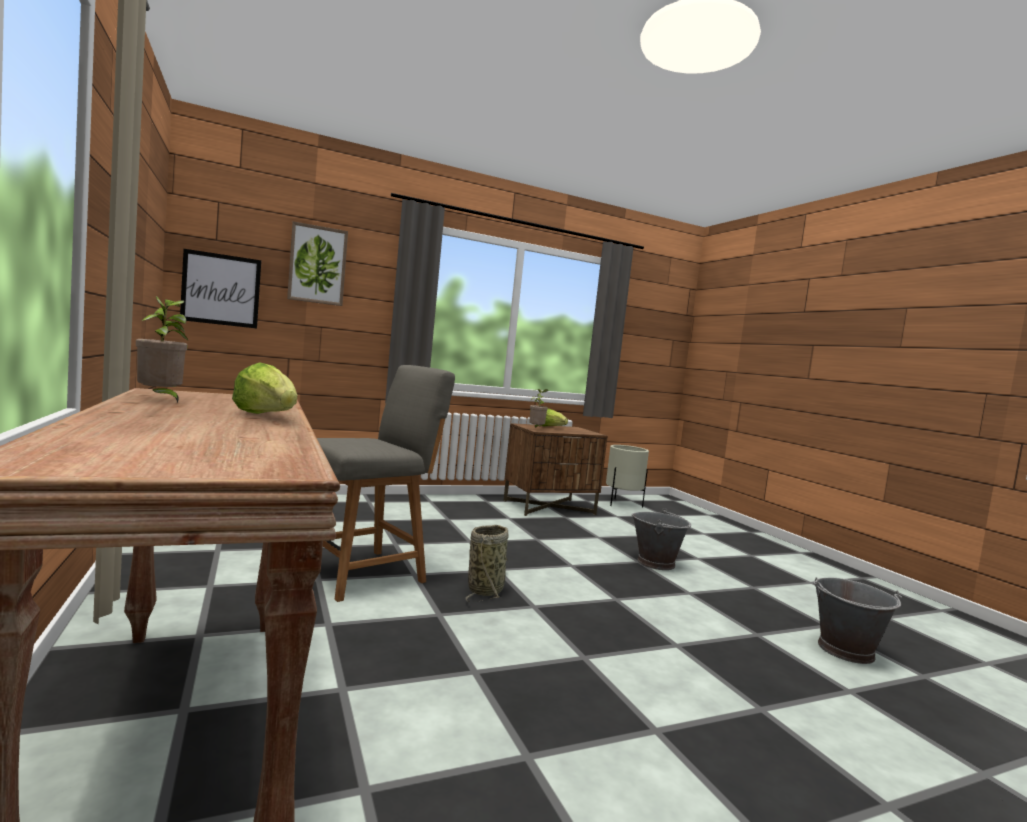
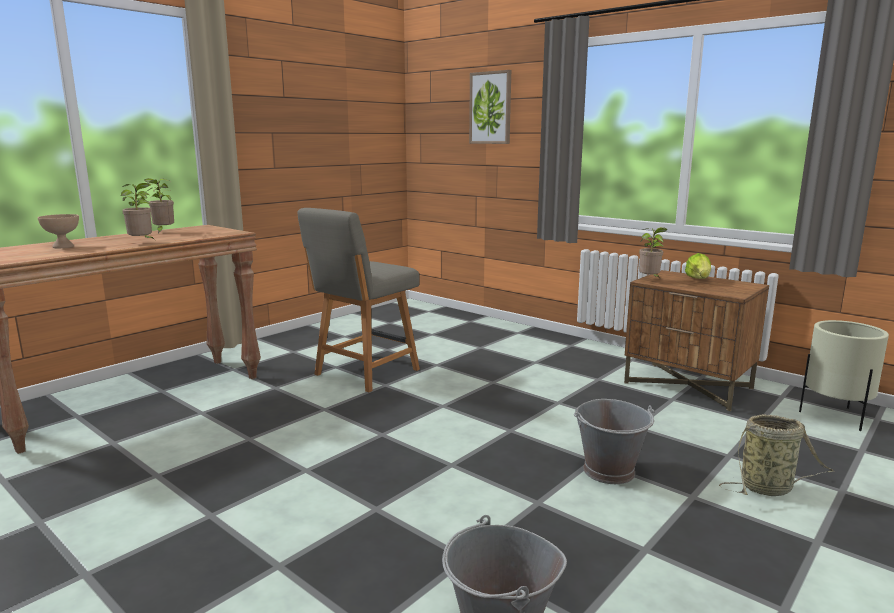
camera: 65 degrees right, 10 degrees up
(179, 431) = (63, 247): none -> beige bowl
(221, 289) = (433, 142): picture -> none
(266, 416) = (142, 243): lettuce -> potted plant
(365, 573) = (364, 373): grey chair -> grey chair turned 105 degrees clockwise
(486, 589) = (391, 412): basket -> basket (769, 488)

